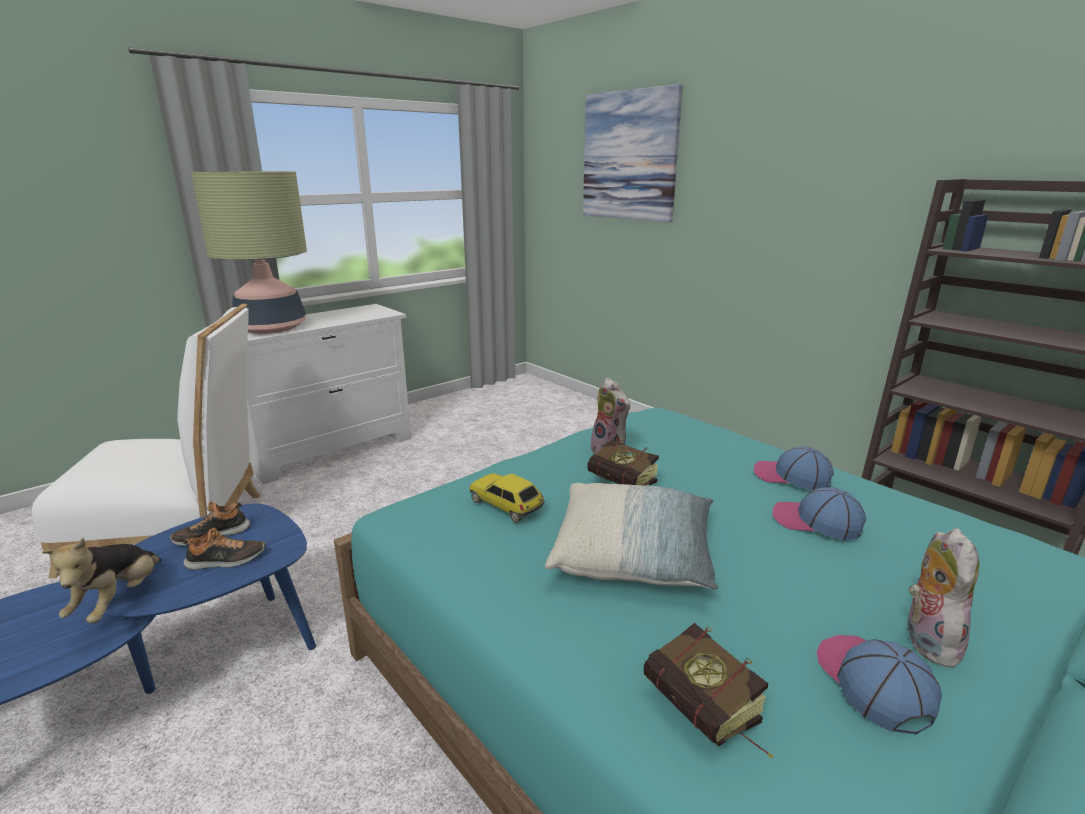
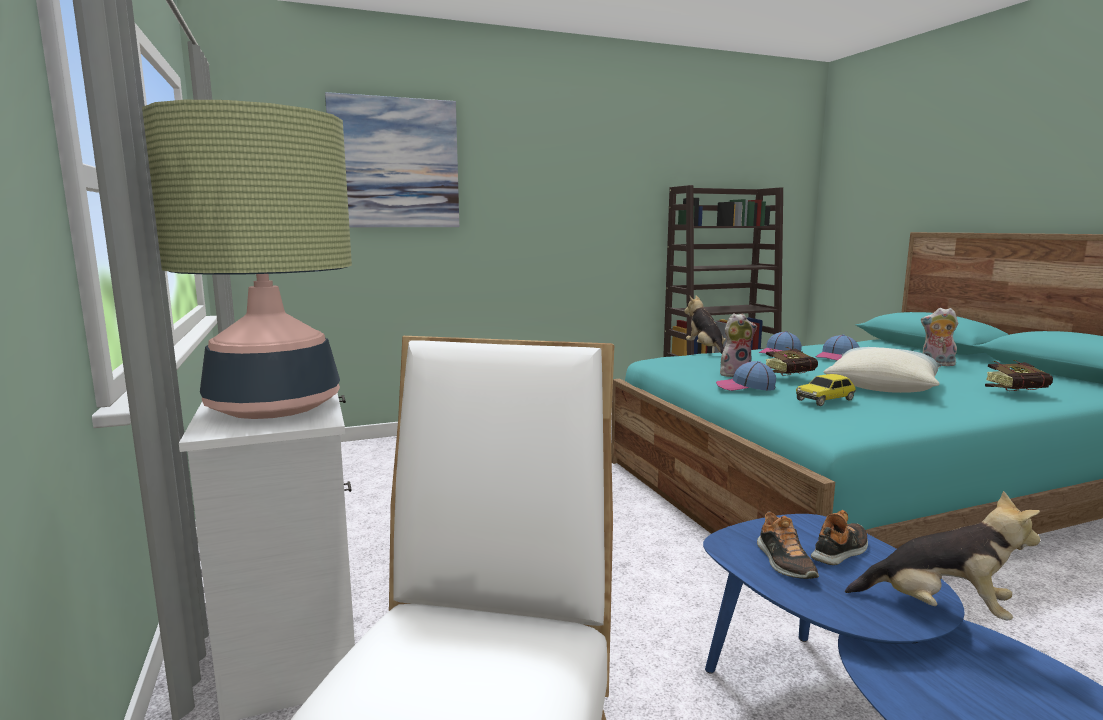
camera: 70 degrees left, 10 degrees down
(226, 560) = (840, 551): shoe -> shoe turned 45 degrees clockwise
(706, 426) = (706, 350): none -> plush toy
(872, 683) = (973, 373): cap -> cap (745, 387)

